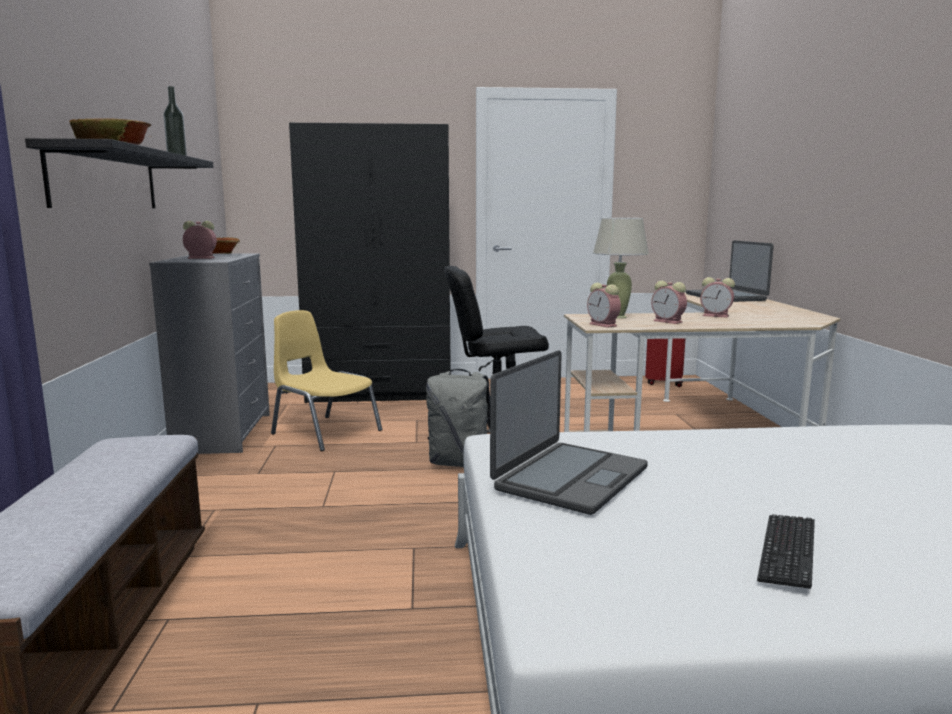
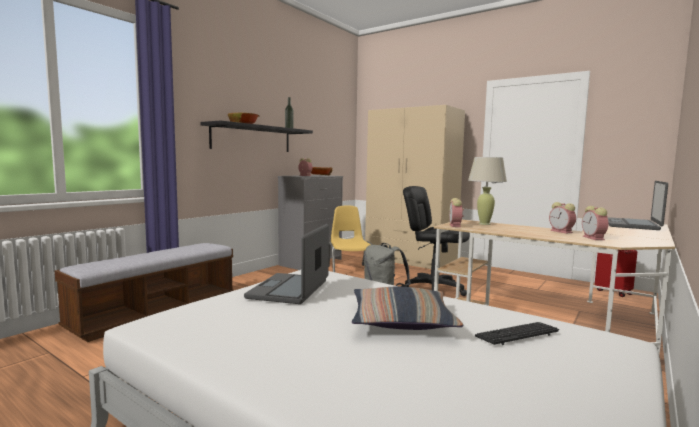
camera: 40 degrees right, 5 degrees down
(381, 391) = (410, 260): black wardrobe -> beige wardrobe
(569, 478) = (290, 289): laptop -> laptop turned 120 degrees clockwise
(669, 321) = (507, 229): alarm clock -> alarm clock (594, 238)
(787, 552) = (279, 341): keyboard -> keyboard (517, 335)
(797, 472) = (401, 320): none -> pillow

